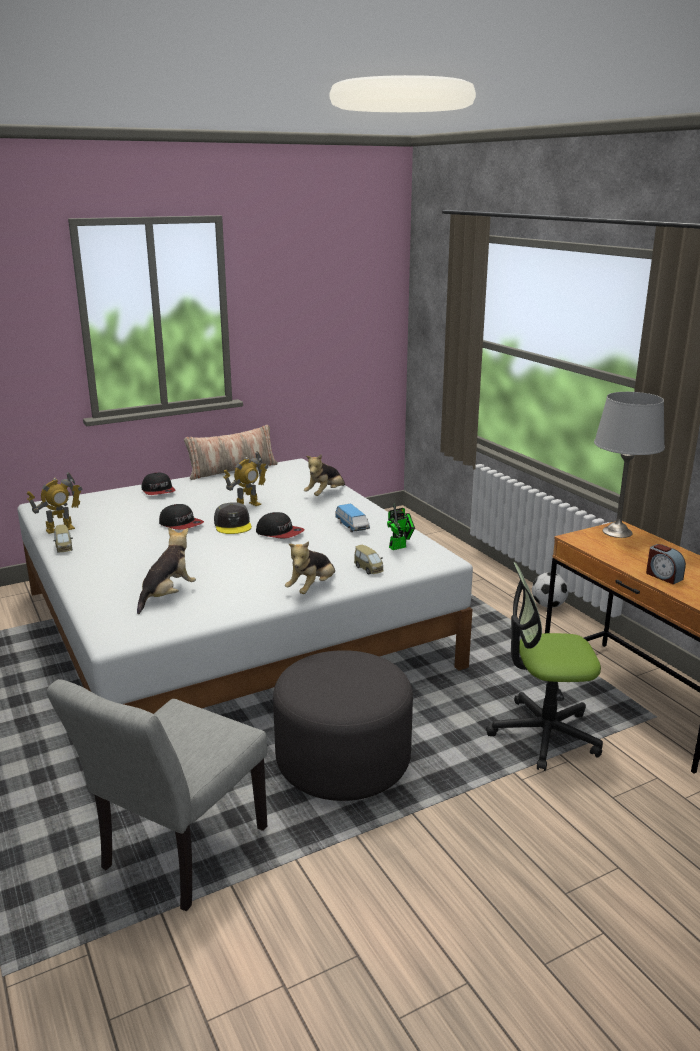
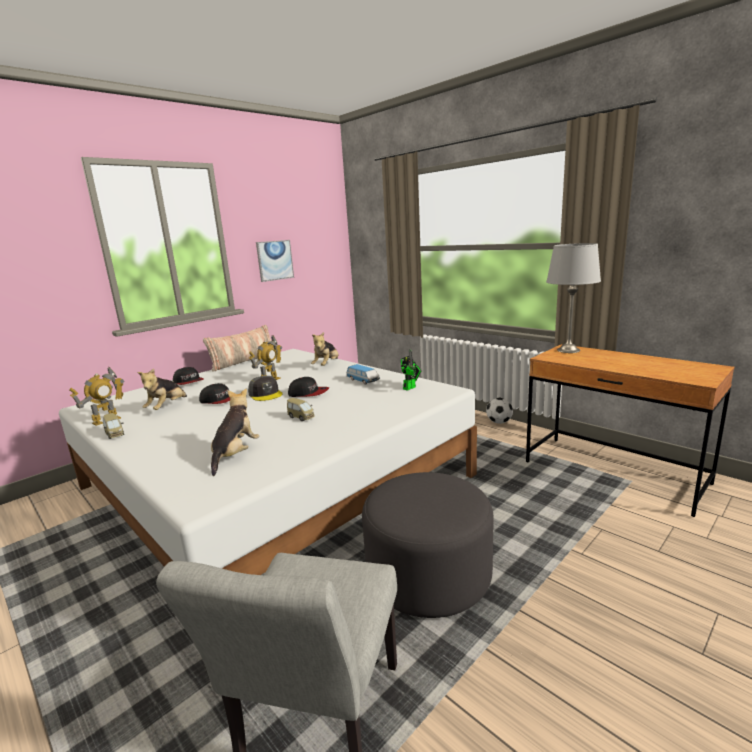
camera: 15 degrees left, 5 degrees down
(293, 338) = (274, 260): none -> picture
(312, 588) = (364, 426): plush toy -> plush toy (167, 407)
(368, 569) = (399, 405): toy car -> toy car (301, 417)
(543, 734) = (567, 512): office chair -> none
(663, 576) = (634, 368): alarm clock -> none

